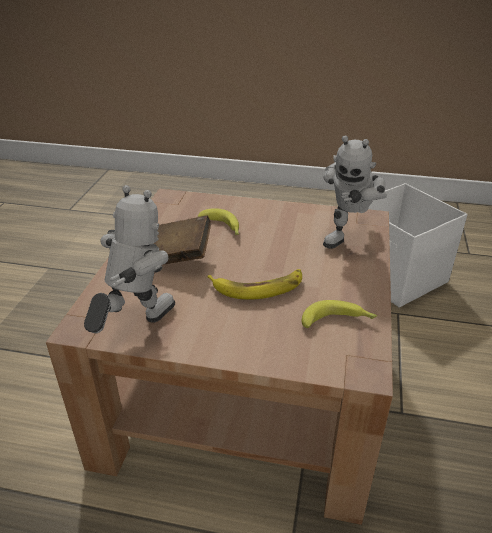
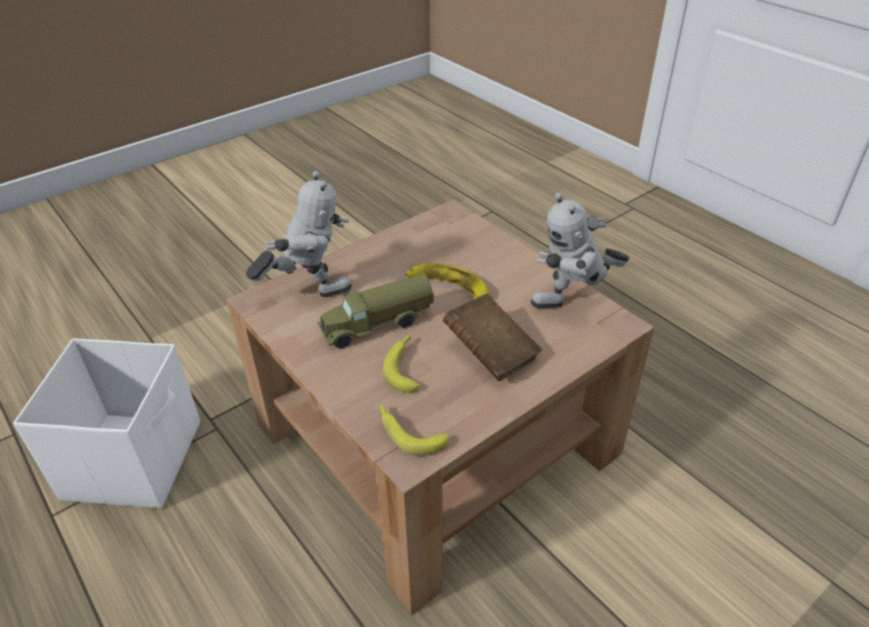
camera: 140 degrees left, 5 degrees up
(271, 239) = (377, 326): none -> toy truck
(338, 321) = (426, 239): banana -> banana (408, 432)

